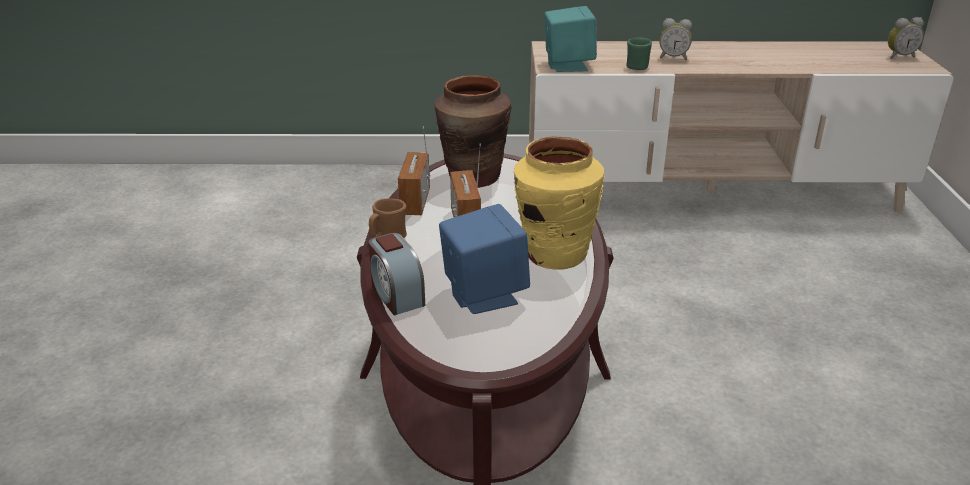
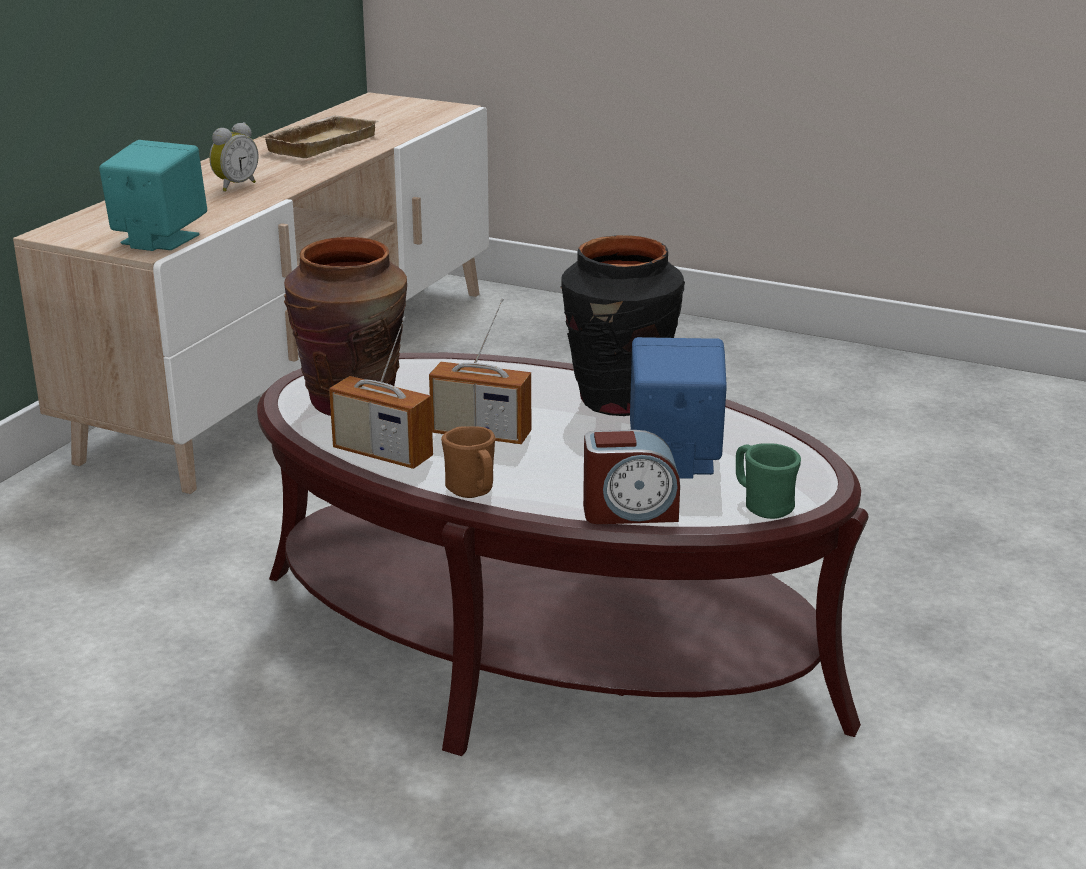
camera: 65 degrees left, 5 degrees down
(555, 255) = (620, 400): yellow vase -> black vase
(638, 66) = (231, 207): green mug -> green mug (762, 506)
(781, 55) = (319, 143): none -> beige tray
(899, 56) = (406, 106): alarm clock -> none

